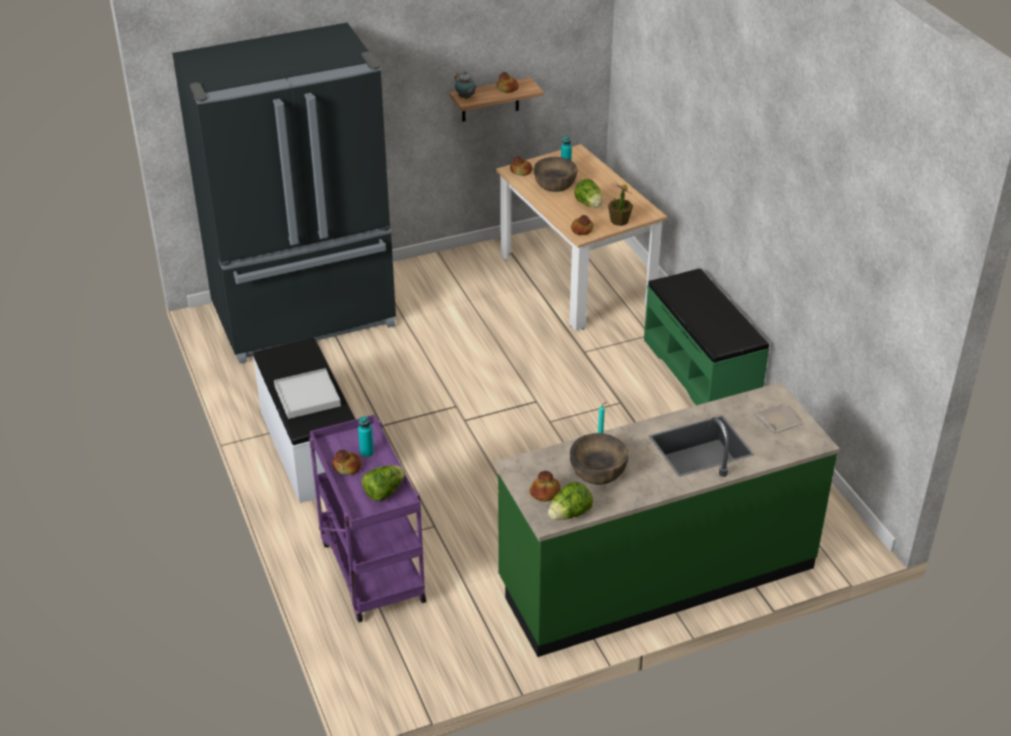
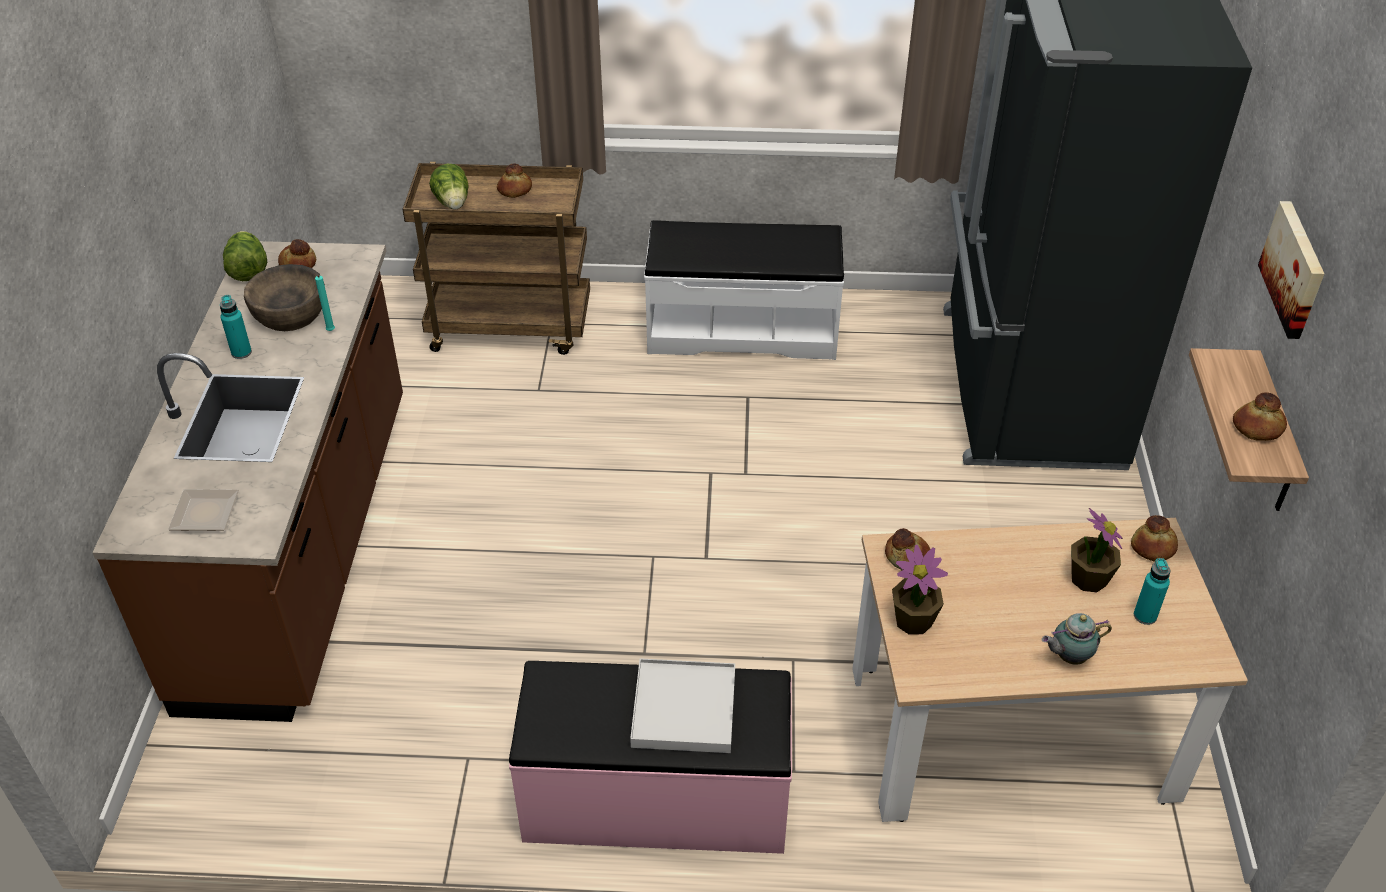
camera: 115 degrees right, 5 degrees up
(307, 396) = (722, 243): white tray -> white tray (684, 709)
(366, 453) = (526, 207): turquoise bottle -> turquoise bottle (241, 352)
(370, 569) = (511, 326): purple cart -> brown cart
(452, 43) = (1295, 269): none -> picture
(466, 98) = (1227, 362): teapot -> teapot (1069, 656)
(555, 183) = (1088, 578): brown bowl -> potted plant
(589, 204) = (990, 599): lettuce -> none
(656, 575) = (303, 548): green counter -> brown counter
(701, 371) = (656, 799): green bench -> pink bench

